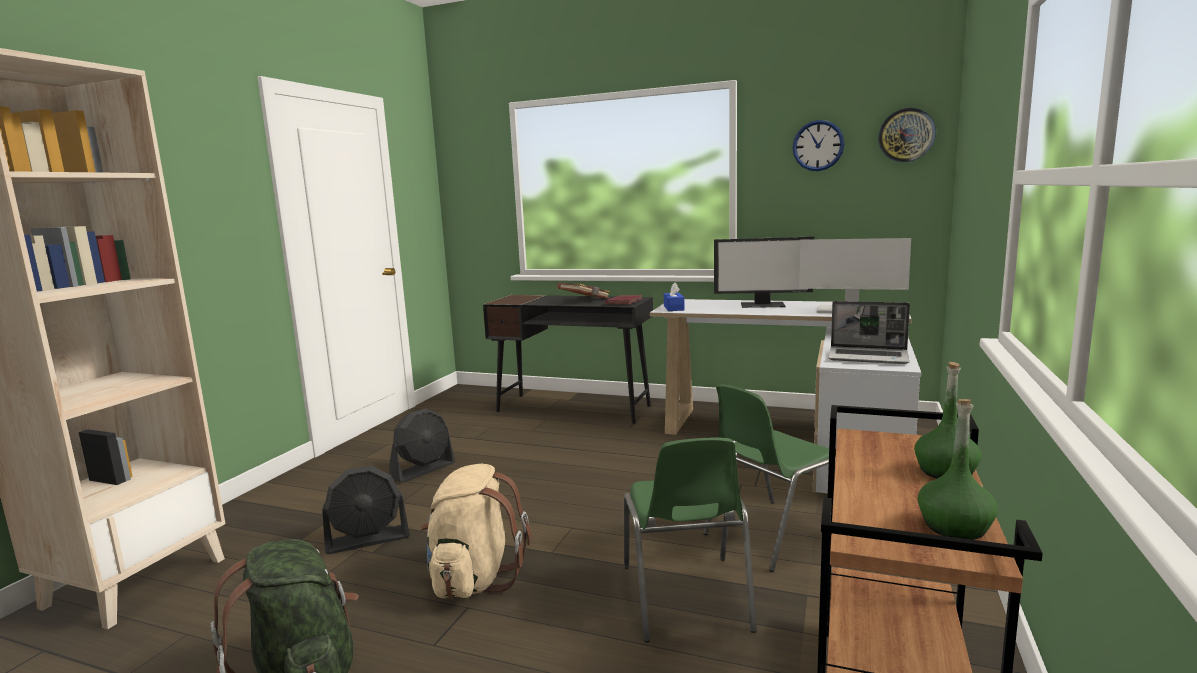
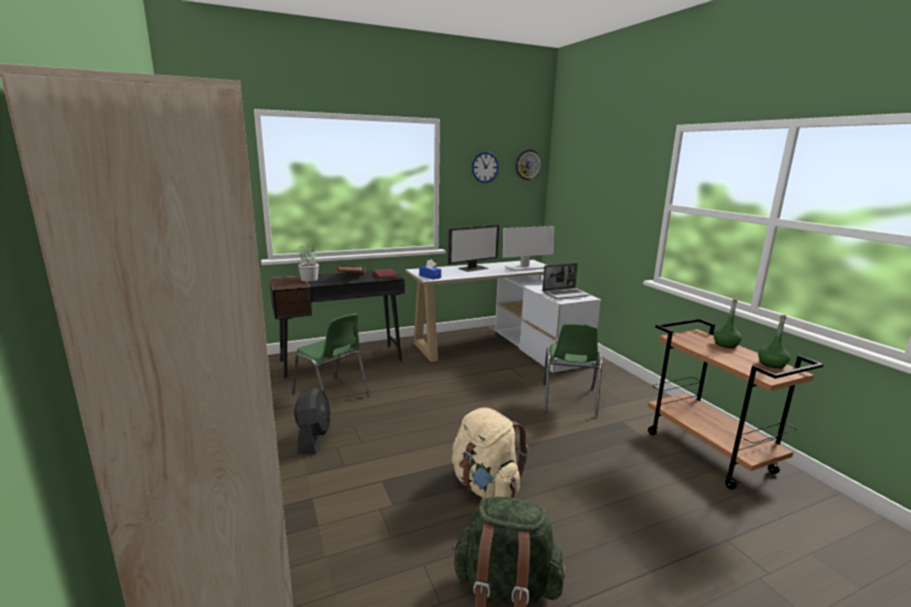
camera: 45 degrees left, 5 degrees up
(368, 540) = (373, 499): black fan -> none
(540, 298) = (309, 279): none -> potted plant
(686, 598) = (588, 445): green chair -> green chair (332, 395)

